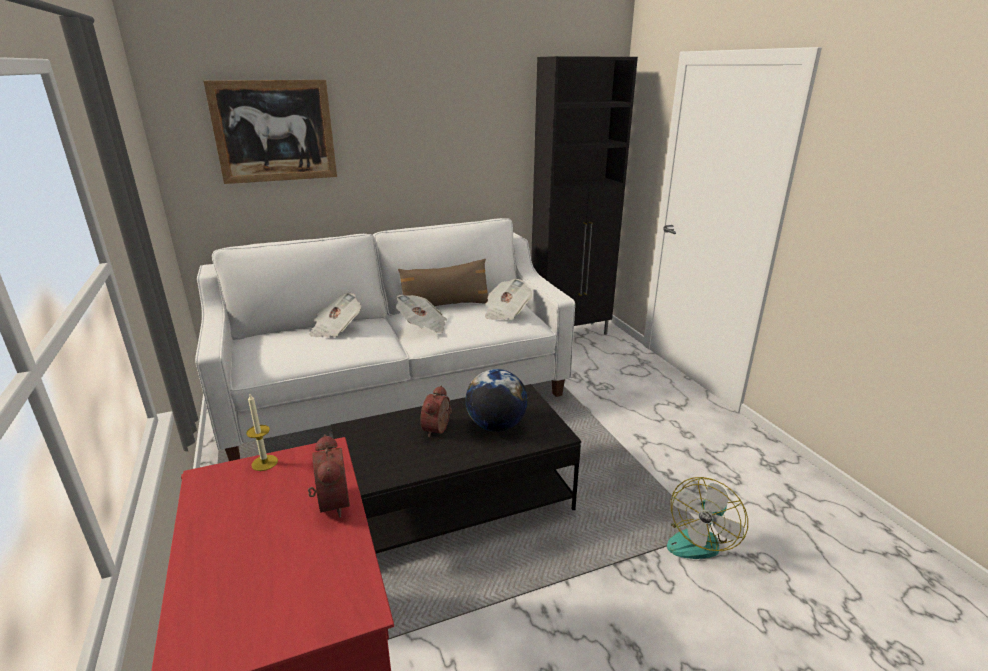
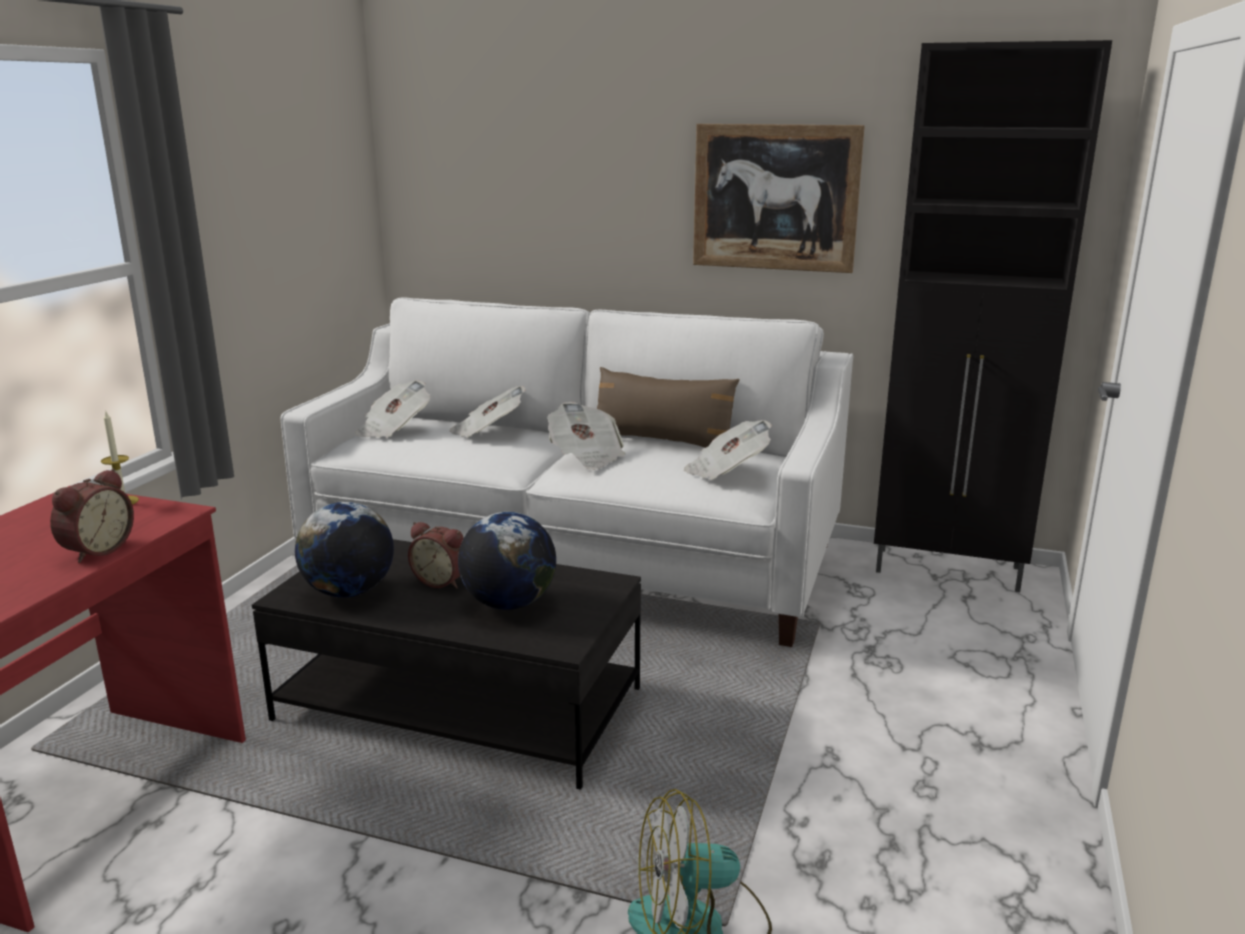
camera: 40 degrees right, 5 degrees down
(267, 346) = (393, 429): none -> newspaper
(274, 131) = (510, 154): picture -> picture (775, 198)
(397, 460) = (349, 592): none -> globe
(439, 429) = (442, 581): alarm clock -> alarm clock turned 120 degrees counterclockwise

